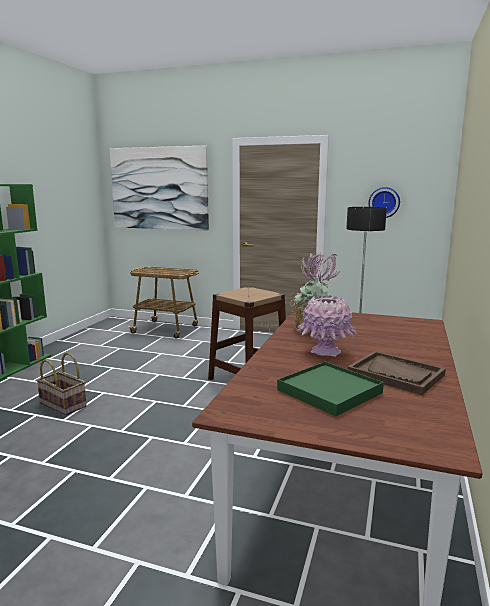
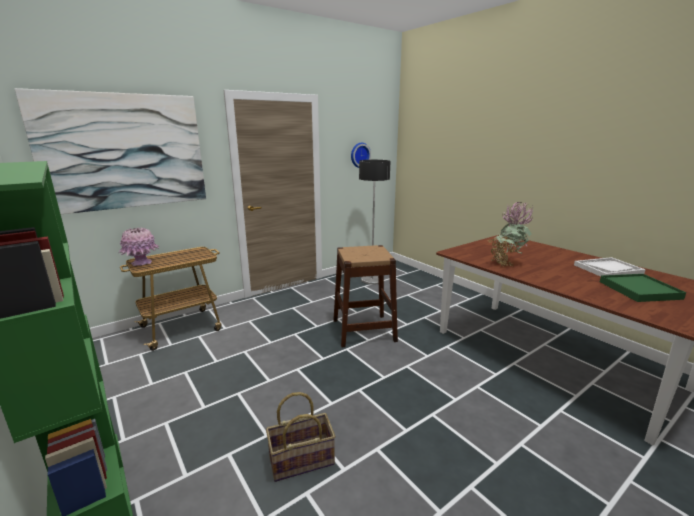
camera: 55 degrees left, 5 degrees up
(325, 352) = (558, 272): pink vase -> pink vase (142, 263)
(396, 374) = (608, 269): brown tray -> white tray

